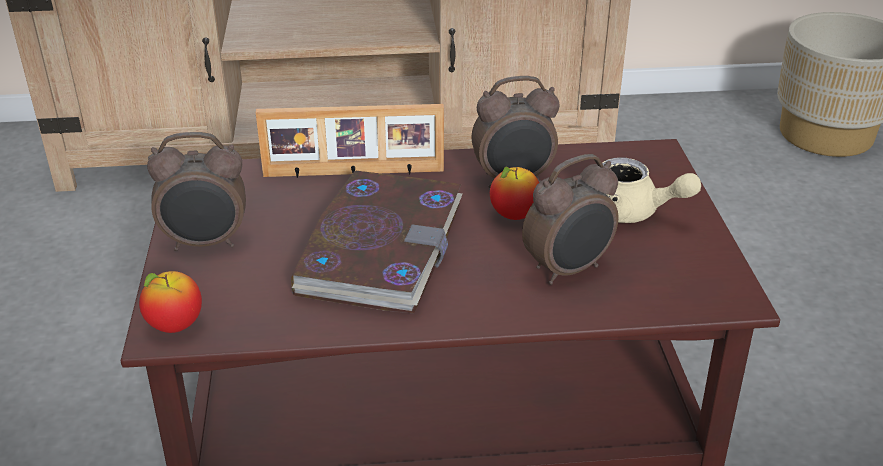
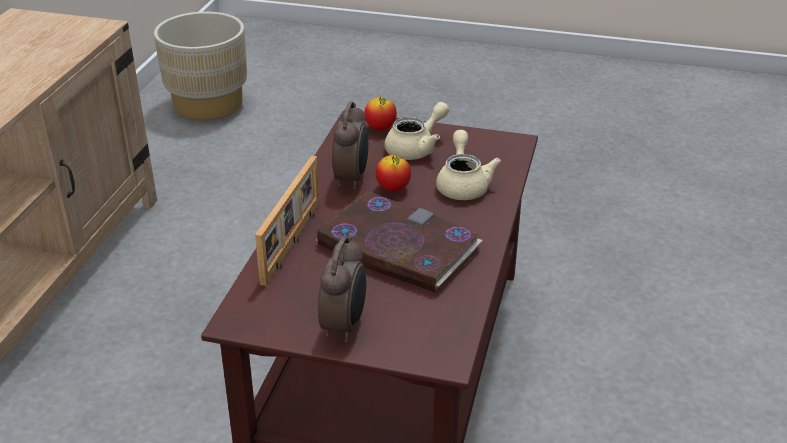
camera: 70 degrees left, 0 degrees up
(175, 326) = (442, 352): apple -> apple (380, 128)
(568, 270) = (463, 184): alarm clock -> beige teapot

